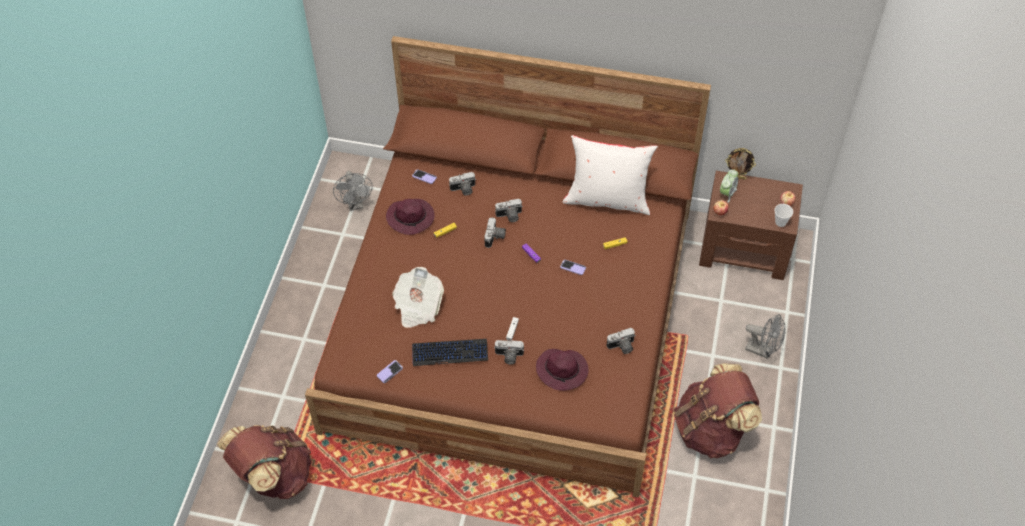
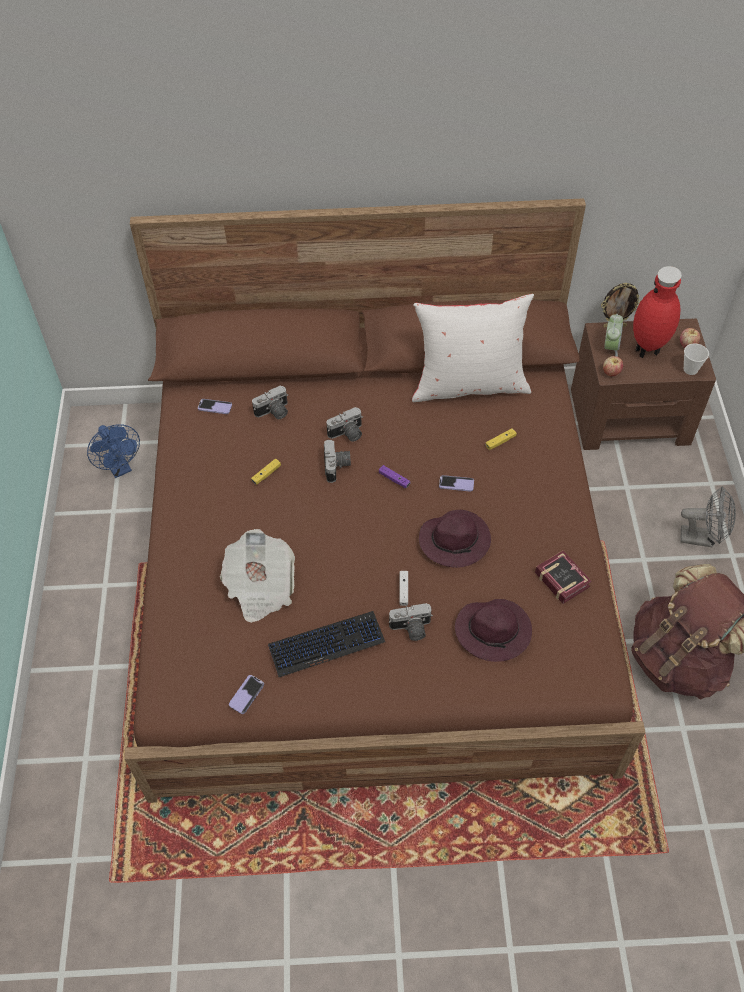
camera: 15 degrees left, 0 degrees up
(274, 476) = (101, 884): brown backpack -> none
(355, 204) = (120, 468): grey fan -> blue fan
(411, 218) = (213, 465): purple hat -> purple hat (455, 540)
(621, 347) = (561, 577): camera -> book
(754, 201) = (648, 350): none -> red vase

